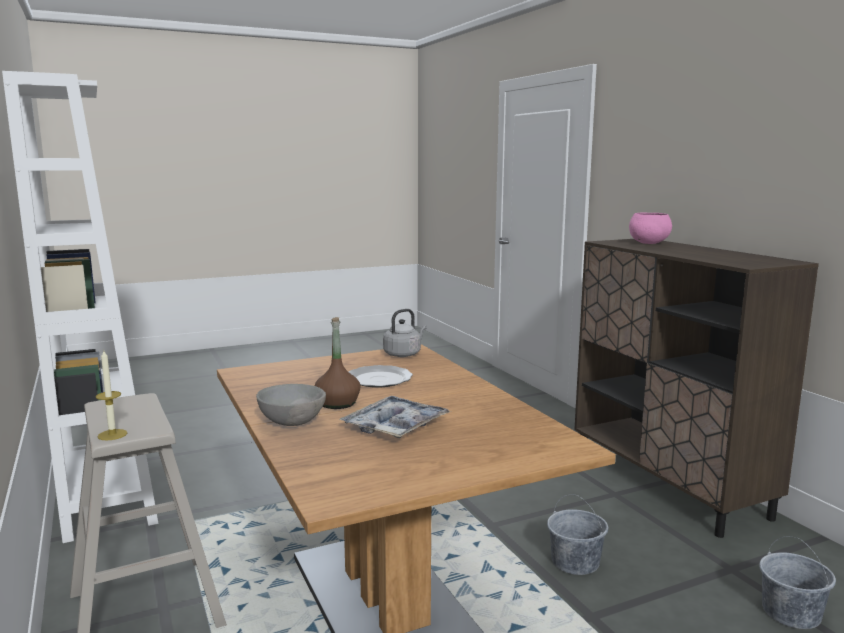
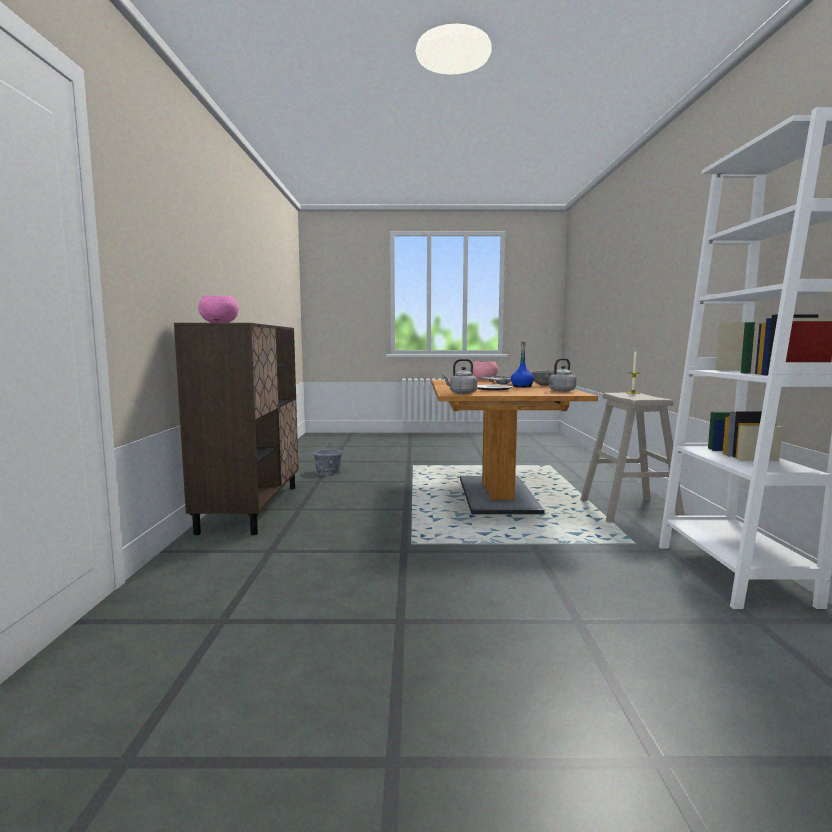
camera: 155 degrees left, 5 degrees down
(266, 383) = (560, 391): none -> grey kettle
(337, 403) = (522, 386): brown bottle -> blue bottle
(467, 462) = (484, 380): none -> pink bowl
(575, 562) = (385, 492): grey bucket -> none

